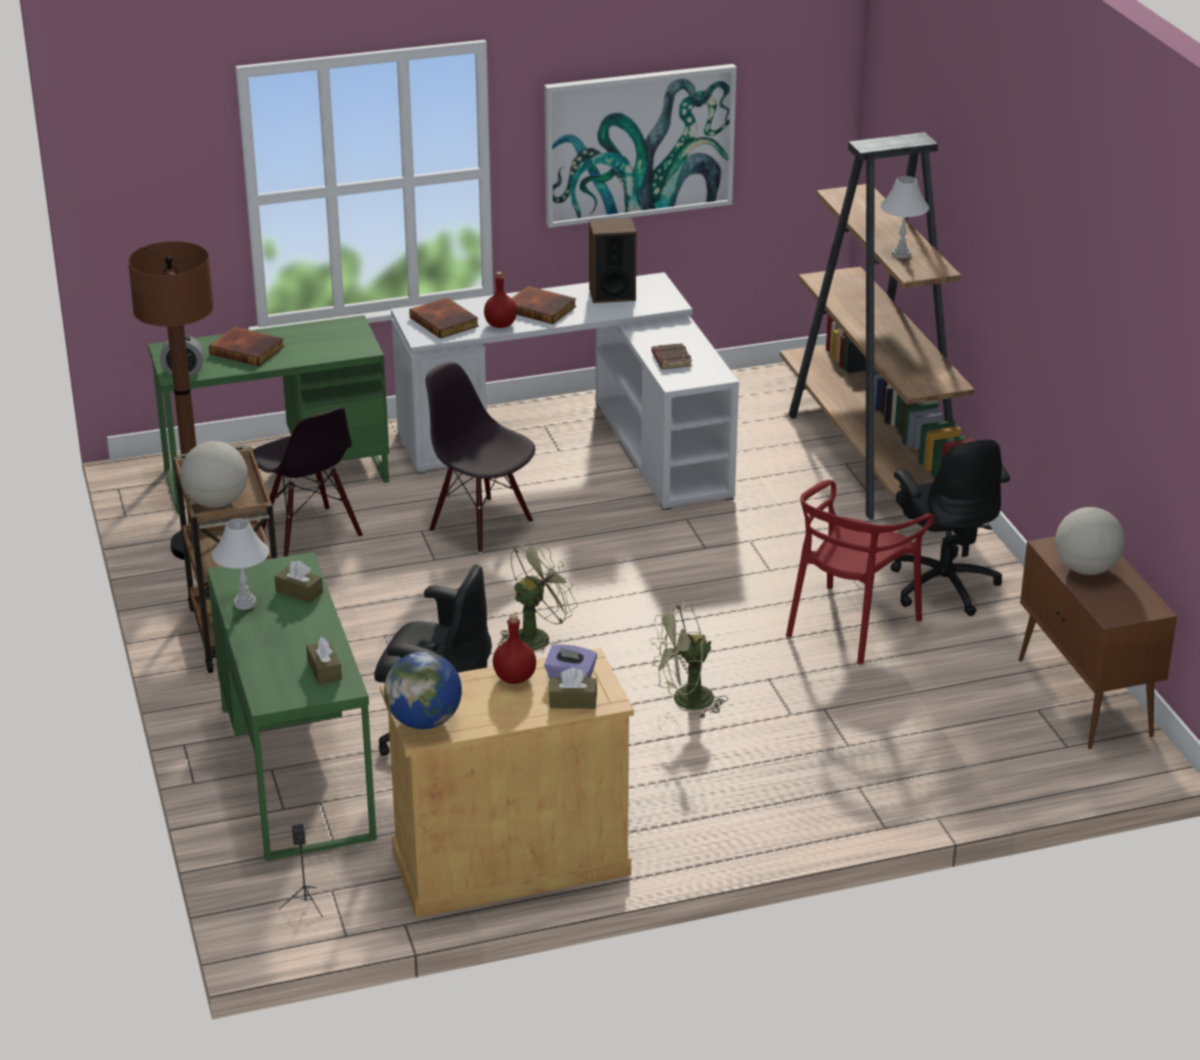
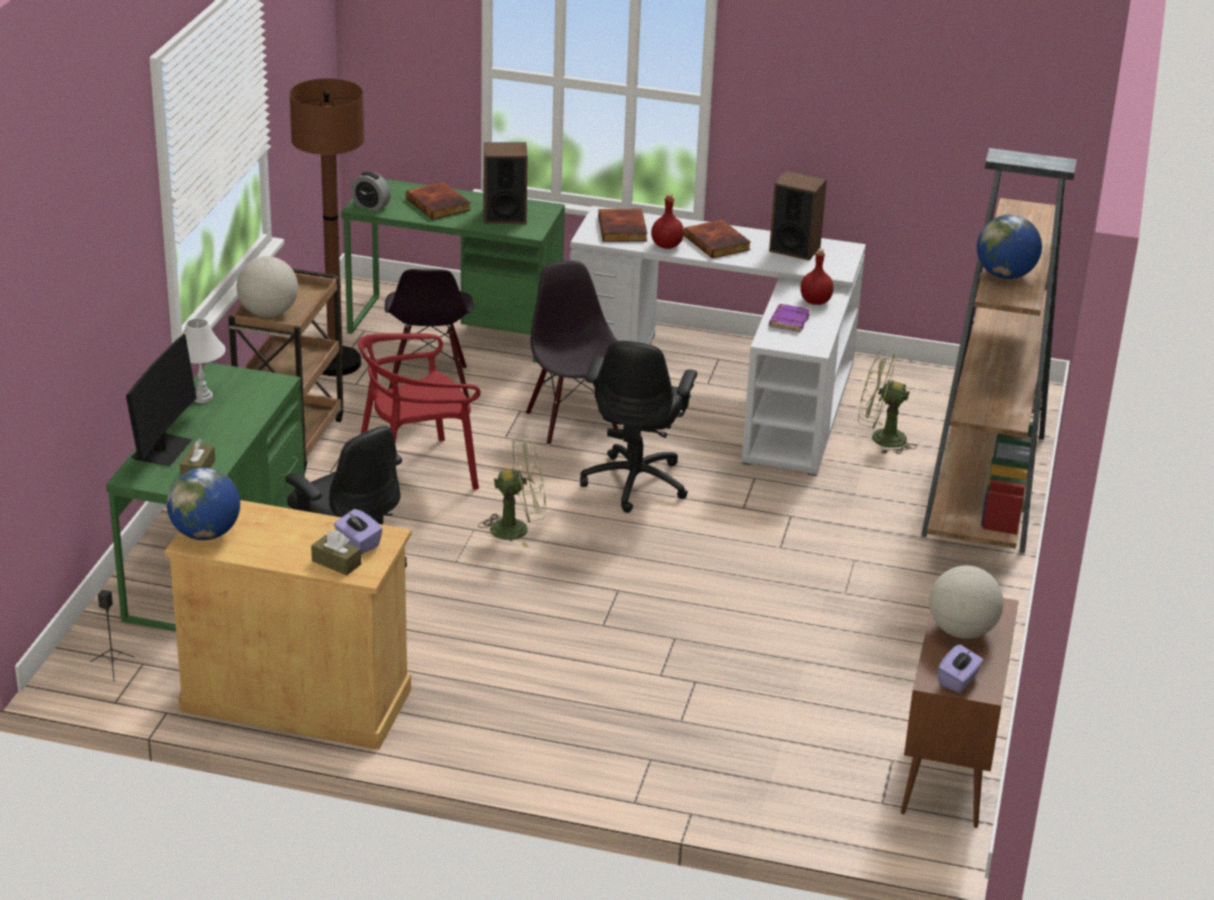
camera: 30 degrees right, 0 degrees up
(267, 665) = (162, 450): none -> monitor
(299, 592) = (251, 403): brown tissue box -> none
(322, 342) = (504, 216): none -> speaker
(515, 678) = (315, 527): red bottle -> red bottle (816, 301)
(639, 144) = (863, 111): picture -> none
(670, 360) = (788, 321): brown book -> purple book
(685, 701) = (581, 628): green fan -> green fan (880, 439)
(850, 625) = (799, 620): red chair -> red chair (417, 472)
(900, 254) = (1005, 275): white table lamp -> globe
(943, 585) = (926, 618): black office chair -> black office chair (636, 482)
(1127, 609) = (958, 680): none -> purple tissue box

